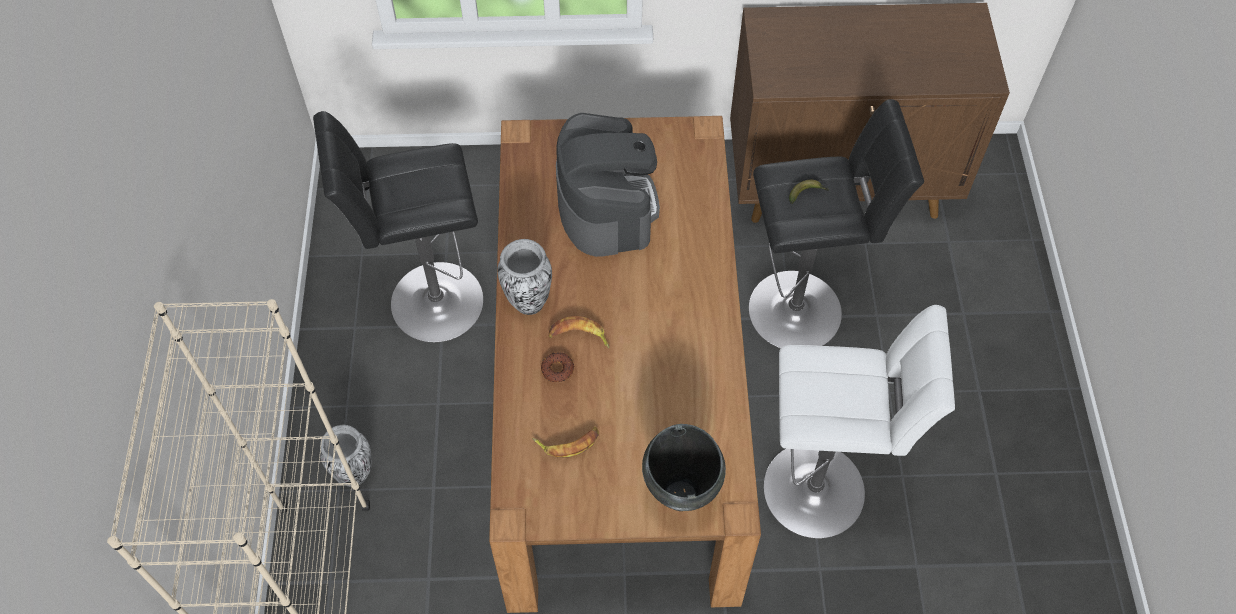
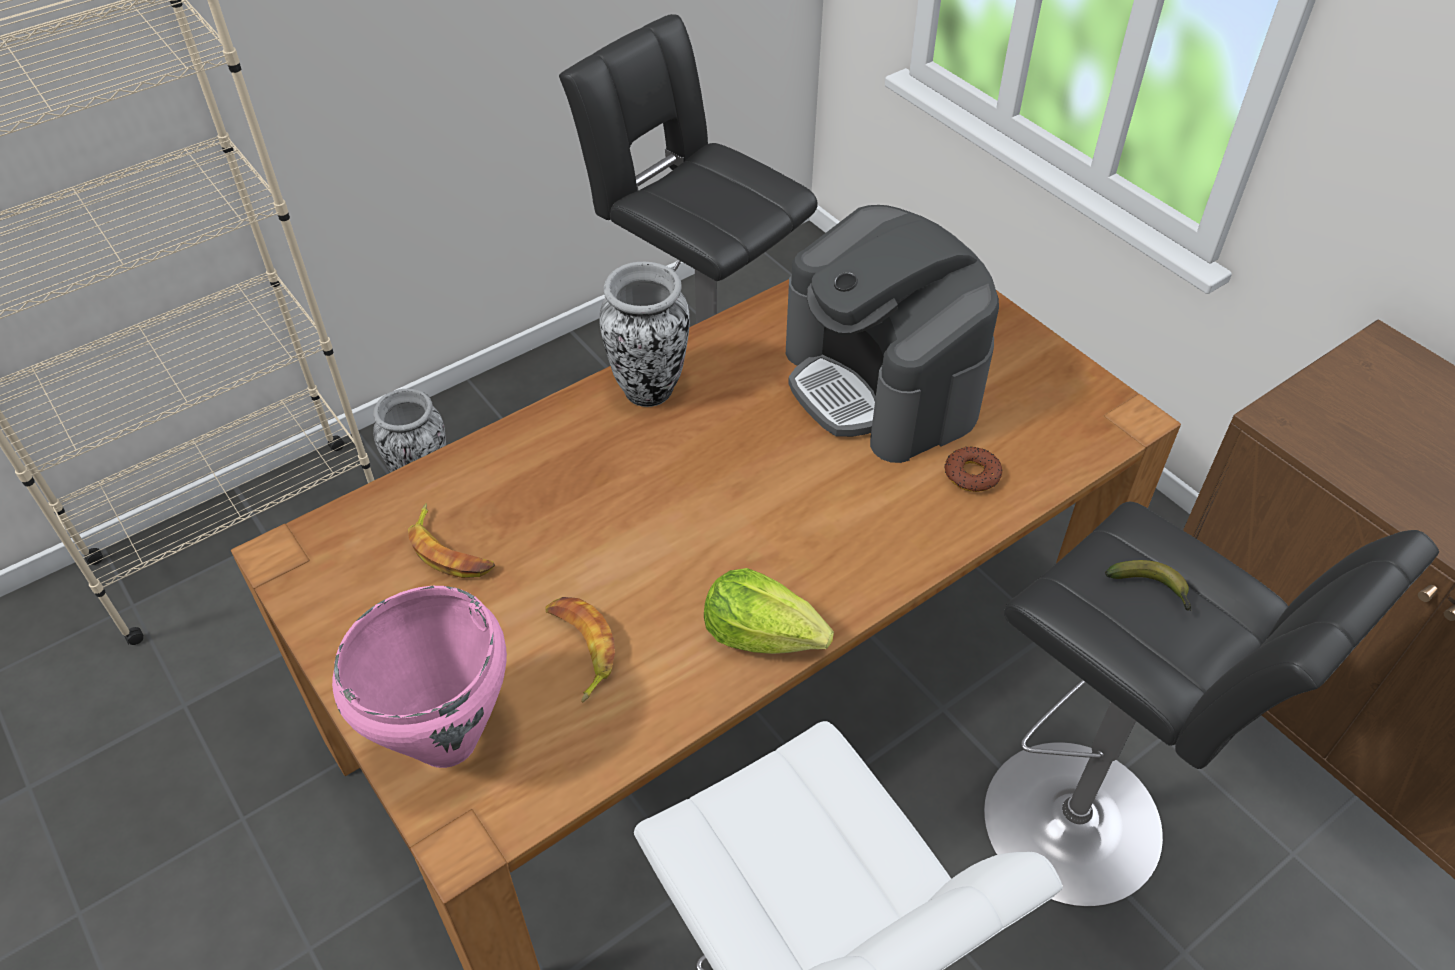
camera: 55 degrees right, 10 degrees down
(557, 369) = (564, 474): donut -> donut (971, 474)
(579, 336) = (638, 469): banana -> banana (579, 649)
(606, 206) = (882, 384): coffee machine -> coffee machine turned 105 degrees clockwise
(681, 495) = (448, 740): black cooking pot -> pink cooking pot
(714, 344) = (763, 634): none -> lettuce

